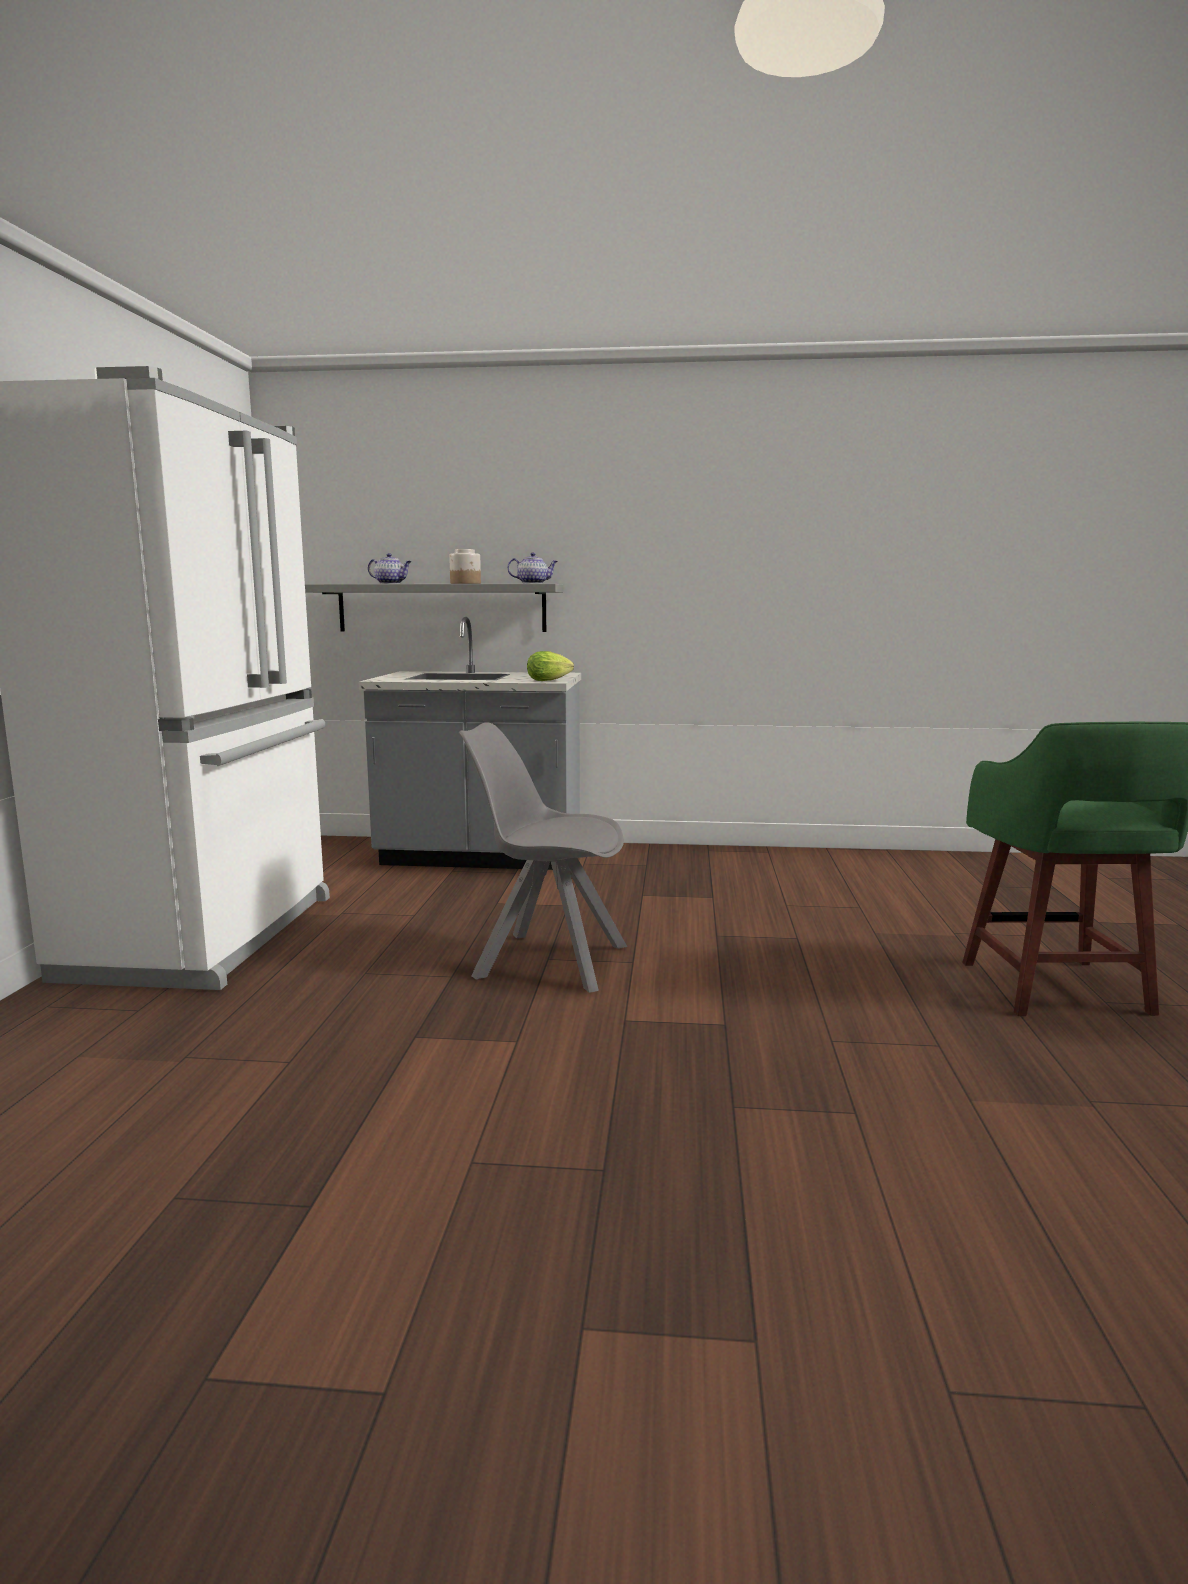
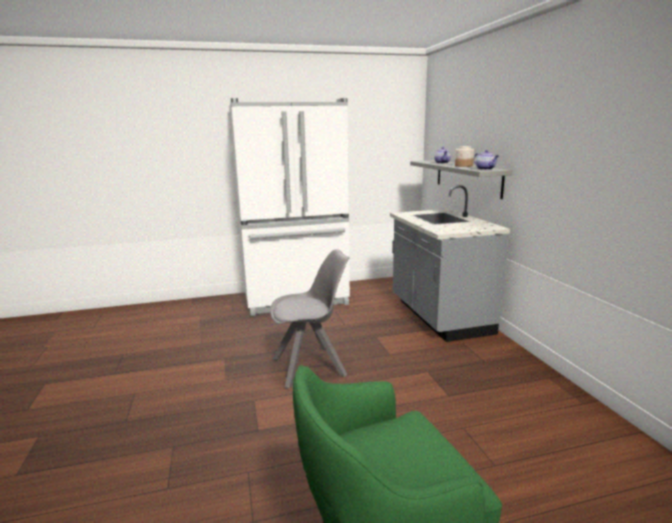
camera: 70 degrees right, 5 degrees up
(547, 961) = (311, 366): grey chair -> grey chair turned 75 degrees clockwise
(551, 680) = (445, 231): lettuce -> none

